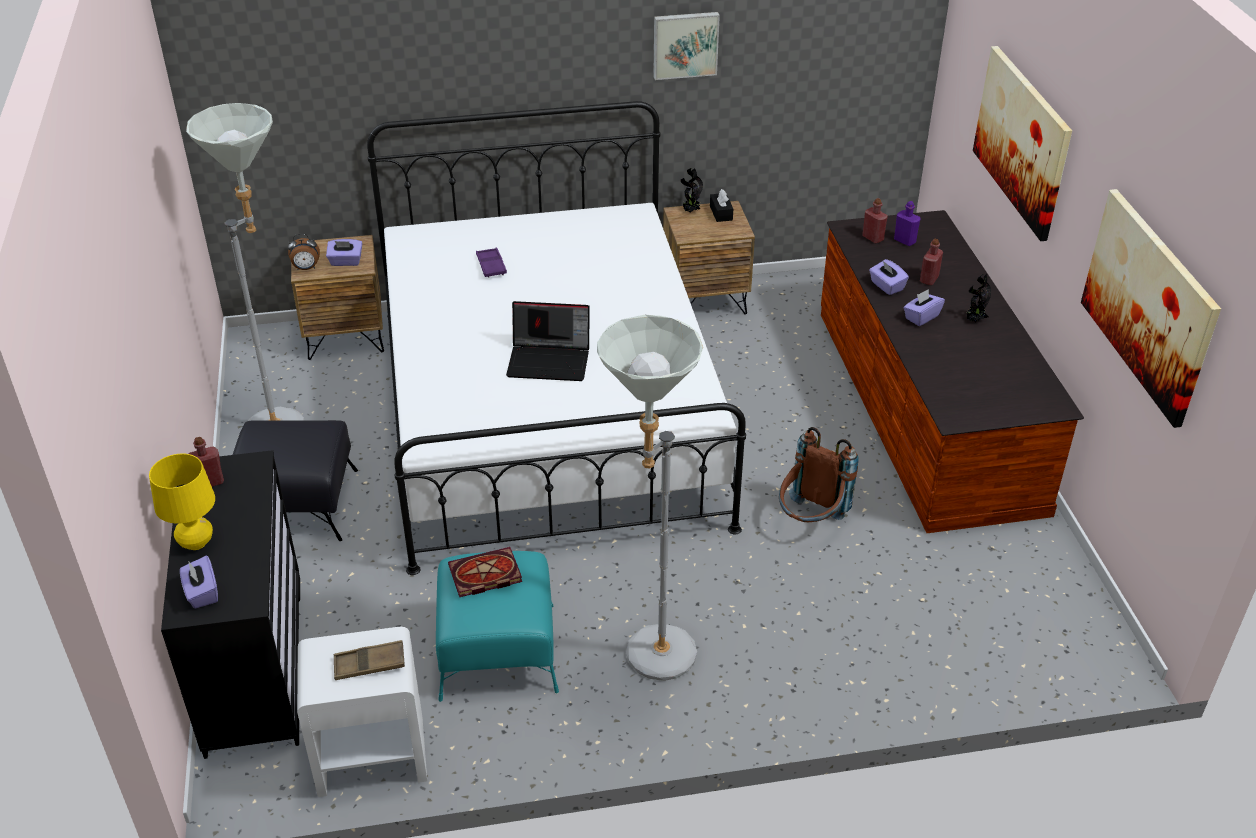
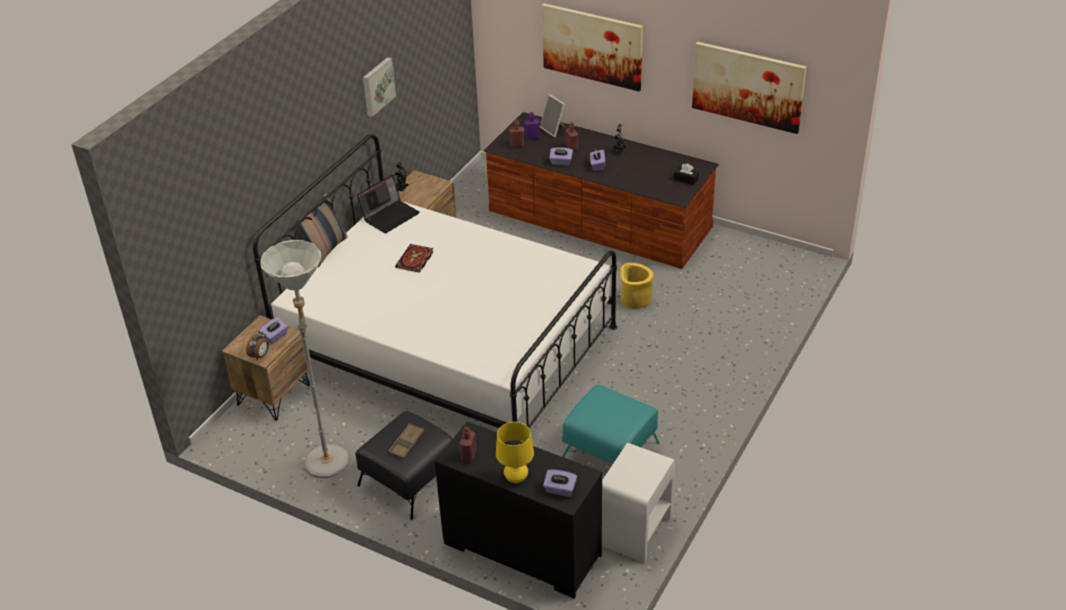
camera: 50 degrees left, 0 degrees up
(369, 664) = (643, 465): brown tray -> brown tray (406, 443)
(483, 575) = (597, 409): book -> book (415, 260)
(491, 266) = (369, 280): purple tray -> none
(510, 214) = (326, 250): none -> pillow
(550, 360) = (483, 298): laptop -> laptop (390, 216)
(650, 662) = (671, 401): grey floor lamp -> none
(721, 213) = (417, 181): black tissue box -> black tissue box (686, 179)
(810, 521) = (635, 300): brown backpack -> yellow planter
(944, 248) = (554, 129): none -> picture frame

